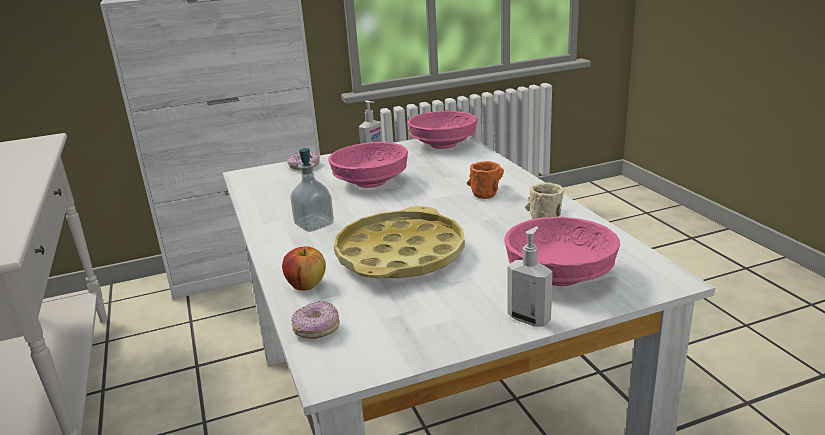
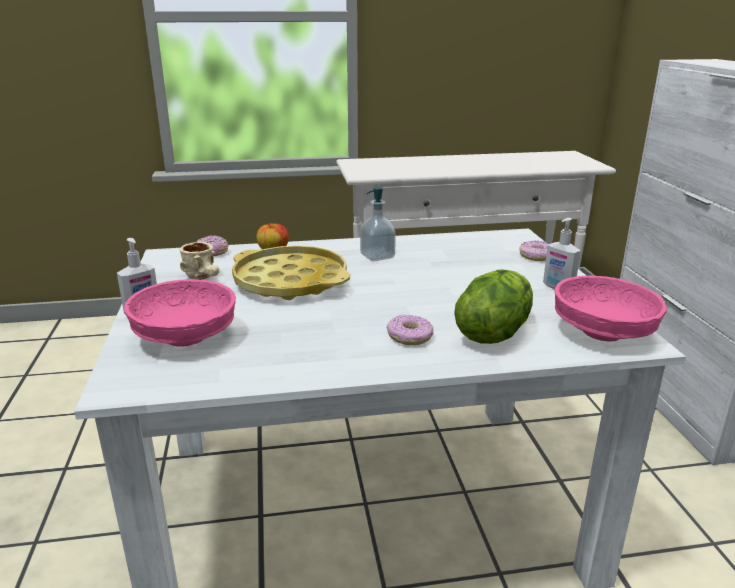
camera: 100 degrees right, 0 degrees up
(371, 182) = (470, 282): pink bowl -> none
(463, 169) = (492, 332): none -> lettuce
(488, 191) = (410, 336): orange mug -> donut
(547, 215) = (316, 358): beige mug -> beige mug (206, 277)

